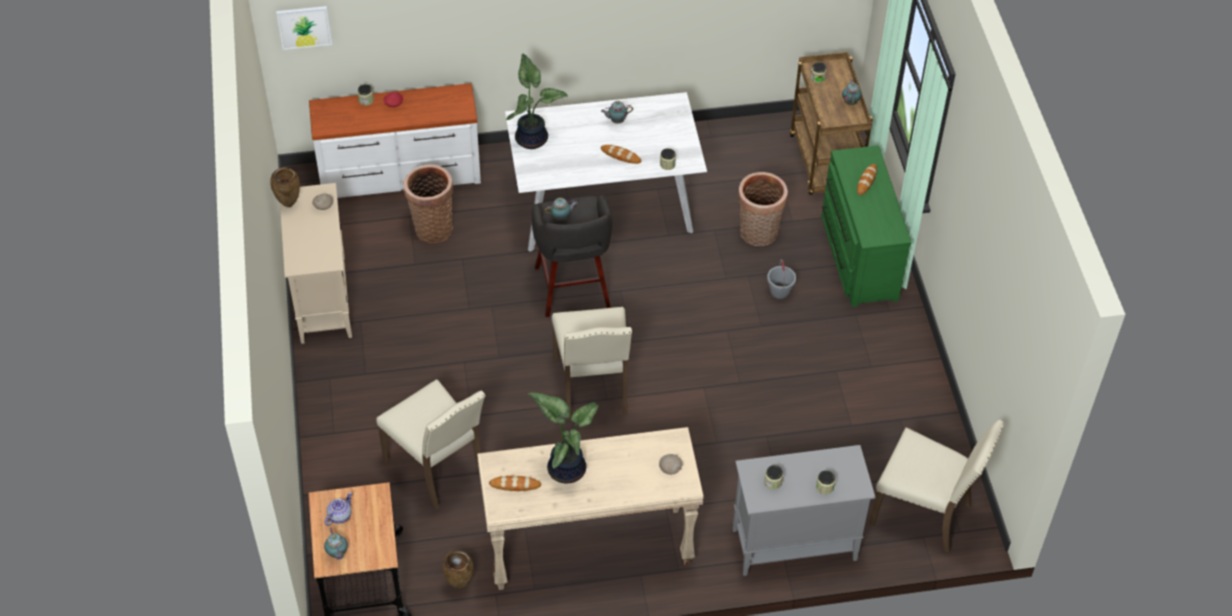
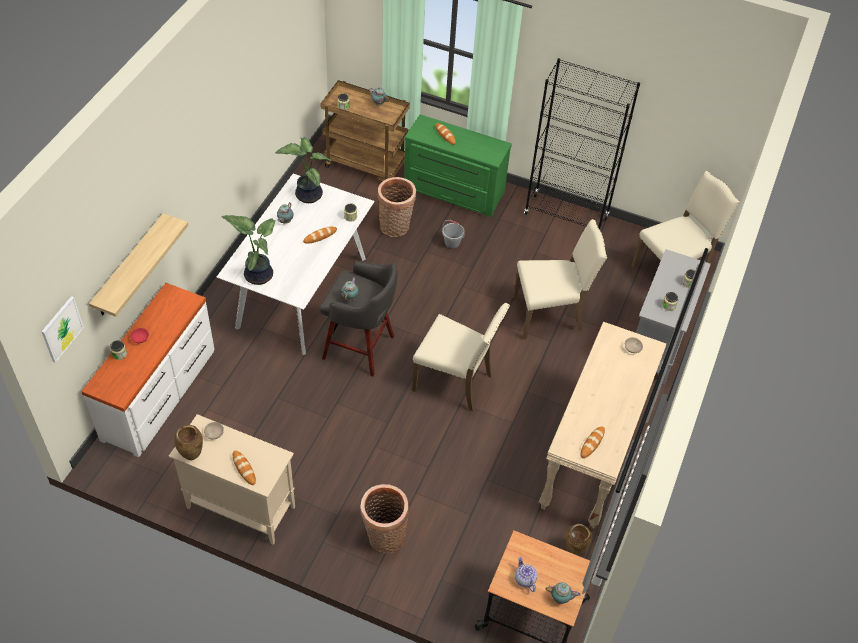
camera: 60 degrees left, 0 degrees up
(301, 245) = (244, 468): none -> bread
(421, 33) = (129, 267): none -> shelf
(432, 227) = (230, 400): basket -> basket (383, 537)
(438, 468) = (461, 512): beige chair -> beige chair (549, 315)
(566, 467) = (595, 405): potted plant -> potted plant (307, 194)
(918, 373) = (566, 216): none -> black bookcase

